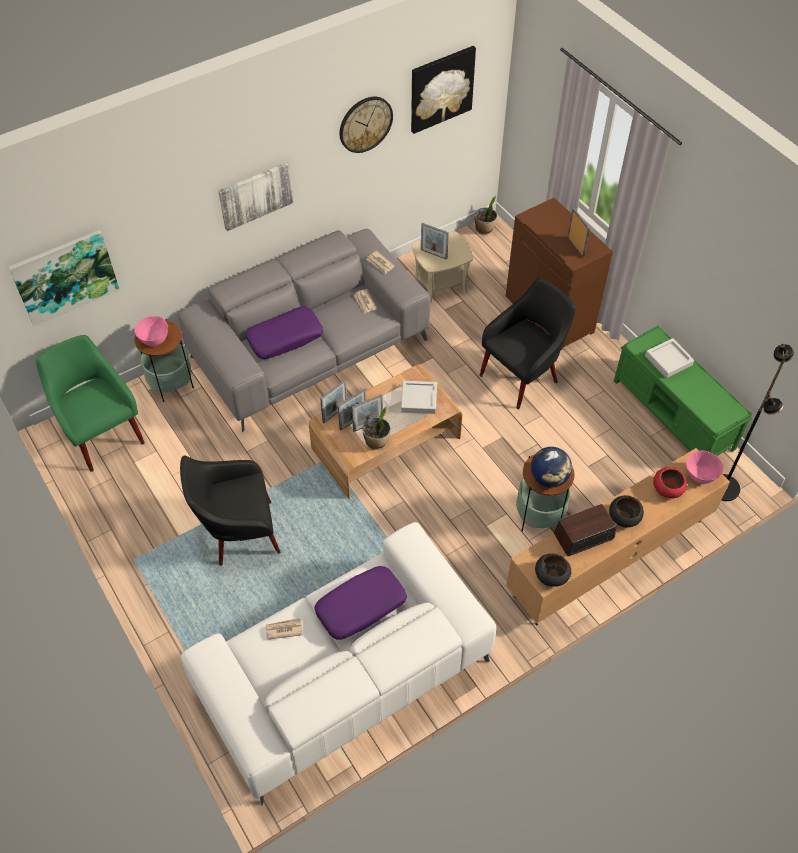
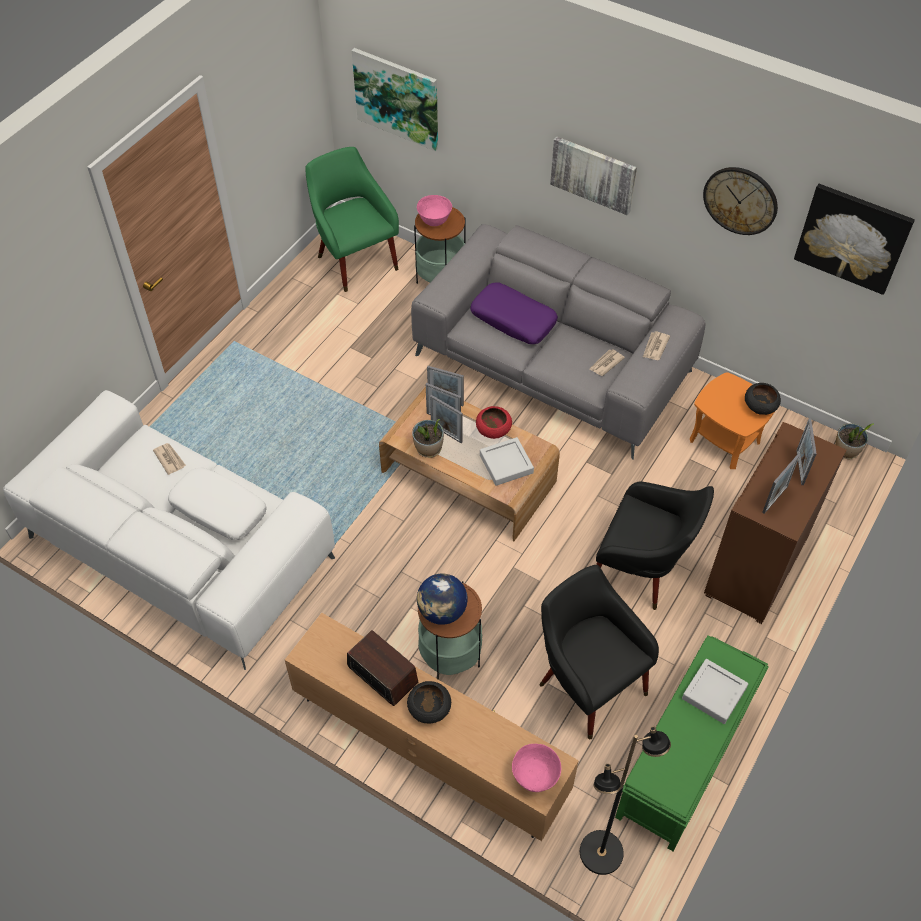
camera: 65 degrees right, 0 degrees up
(102, 434) = (355, 259): green armchair -> green armchair turned 60 degrees counterclockwise
(239, 533) = (297, 403): black armchair -> black armchair (588, 682)
(361, 607) = (218, 510): purple pillow -> white pillow
(433, 254) = (724, 397): picture frame -> picture frame (799, 467)
(440, 284) = (725, 441): beige side table -> orange side table
(551, 575) = (316, 658): black bowl -> black bowl (760, 406)
(668, 489) = (495, 745): red bowl -> red bowl (493, 430)

